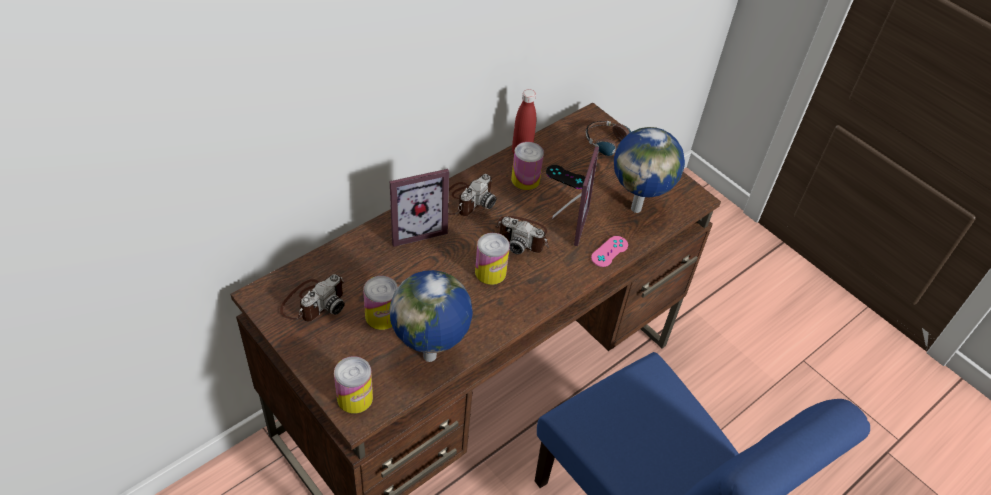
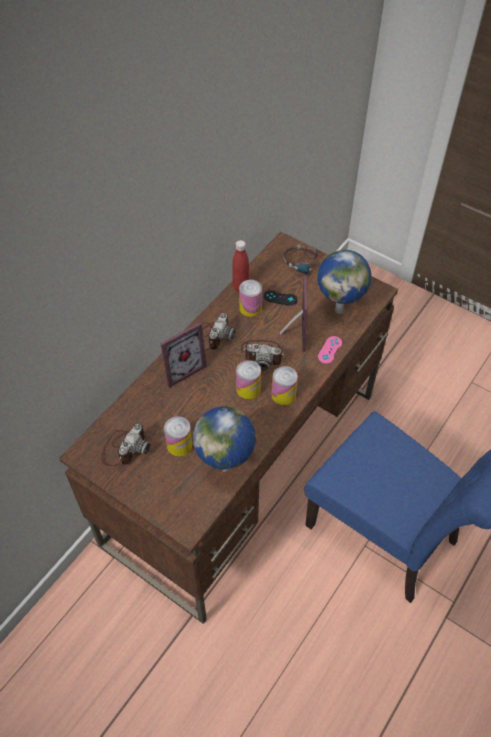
camera: 10 degrees left, 5 degrees up
(355, 398) = (181, 513): can -> can (283, 395)

